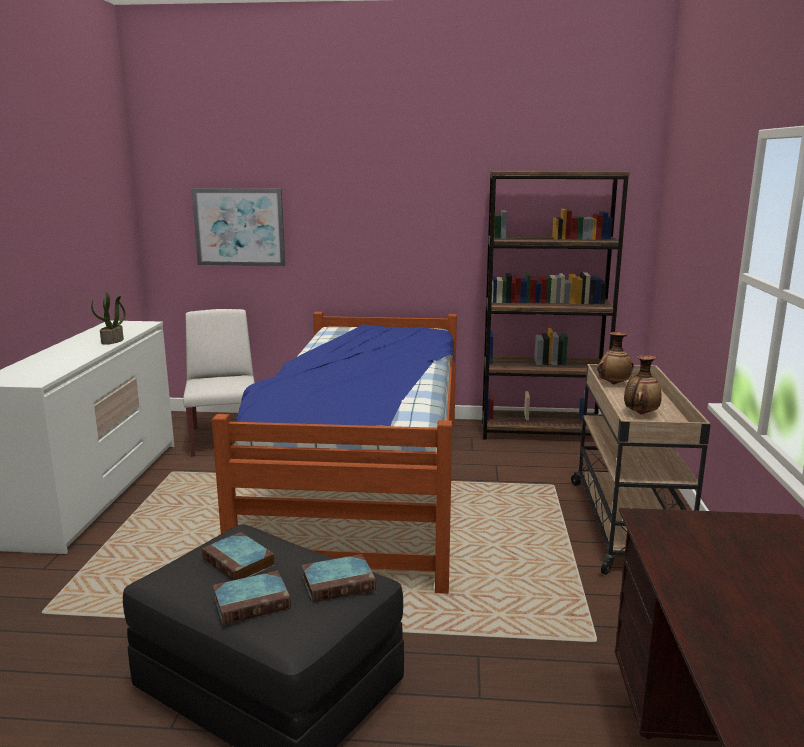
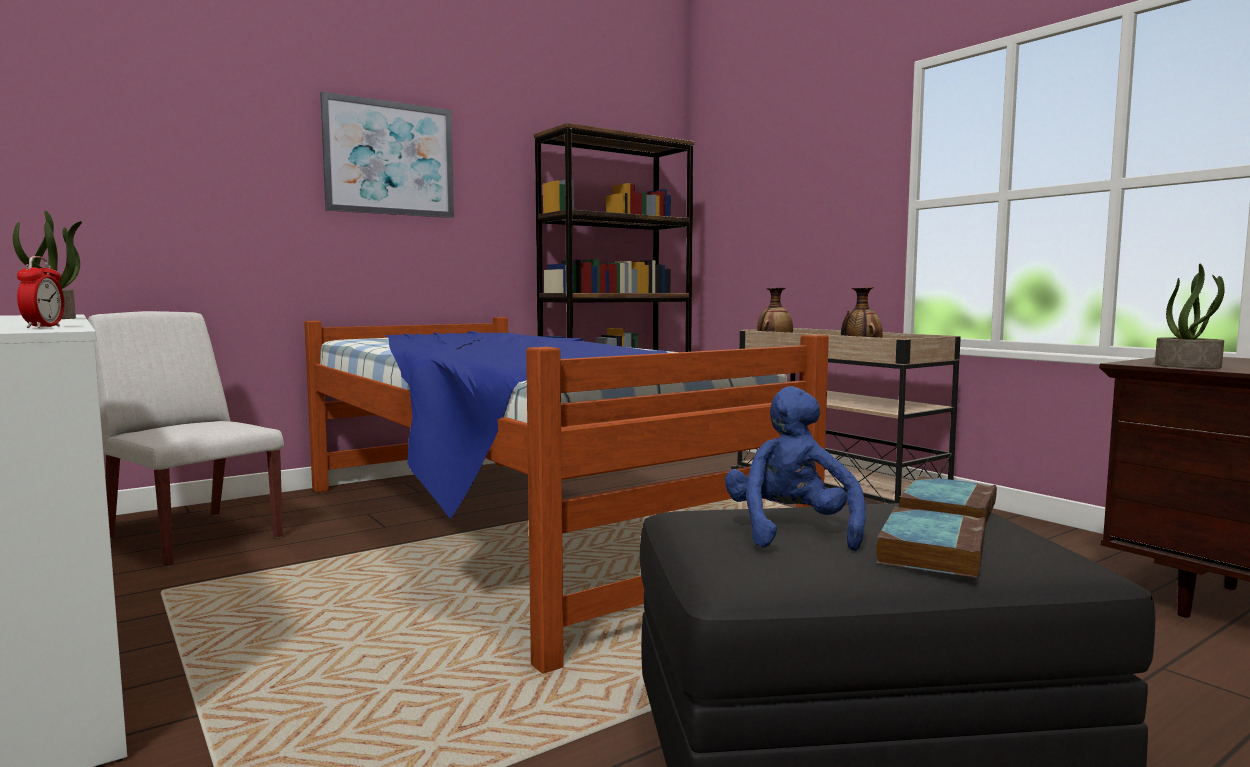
camera: 40 degrees left, 10 degrees down
(48, 373) = (43, 327): none -> alarm clock
(239, 227) = (164, 183): picture -> picture (389, 158)
(240, 562) = (790, 531): book -> blue plush toy
(660, 537) = (1188, 366): none -> potted plant

